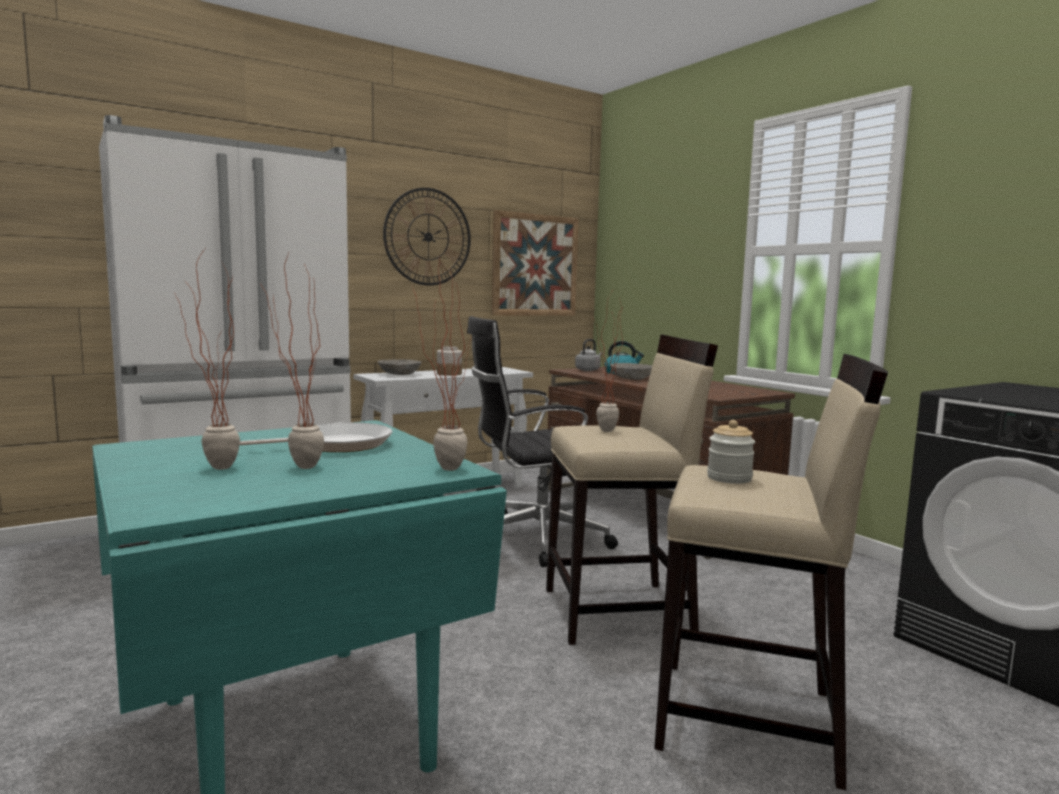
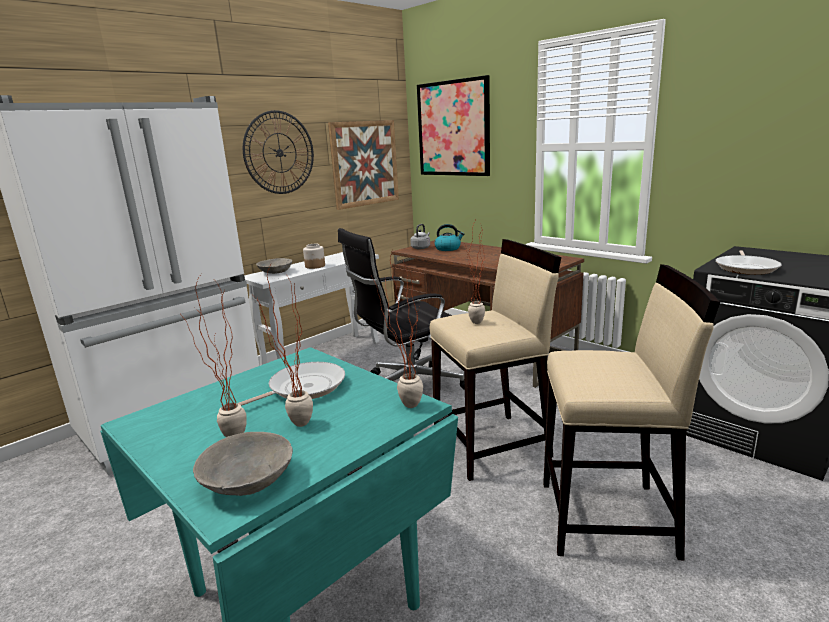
camera: 10 degrees left, 10 degrees up
(631, 378) = (459, 255): grey bowl -> grey bowl (247, 480)
(648, 230) = (453, 128): none -> picture
(729, 478) = (592, 367): jar -> none
(1000, 395) = (746, 268): none -> frying pan

